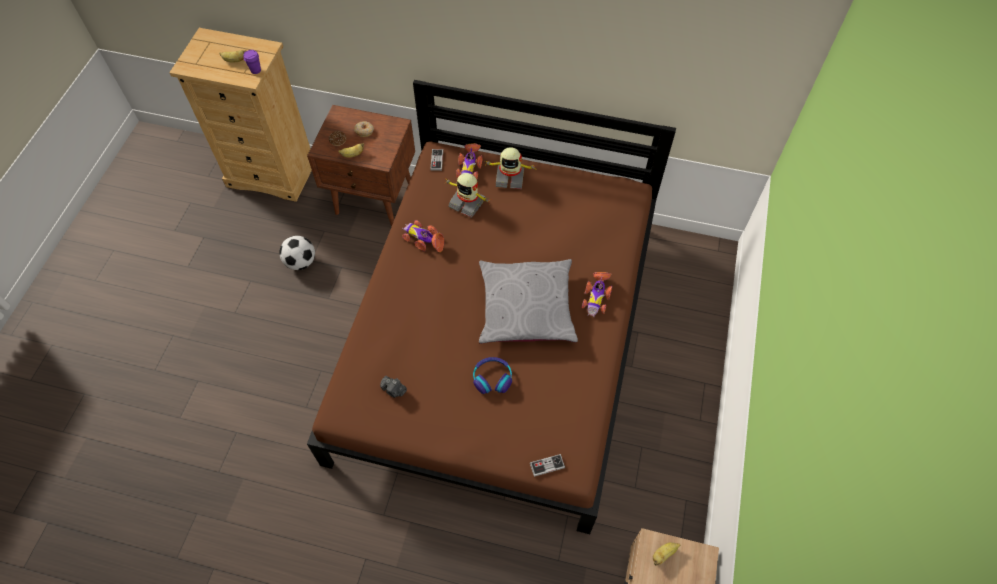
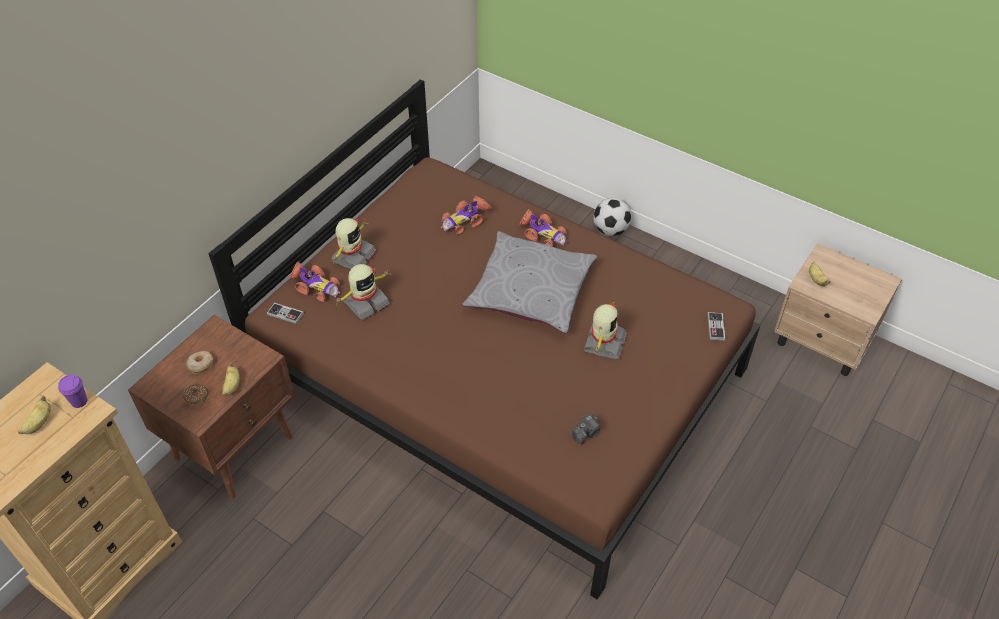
camera: 70 degrees left, 10 degrees down
(301, 262) = (289, 557): football -> football (611, 230)
(423, 239) = (395, 355): toy car -> toy car (465, 220)
(492, 378) = (603, 343): headphones -> toy robot

